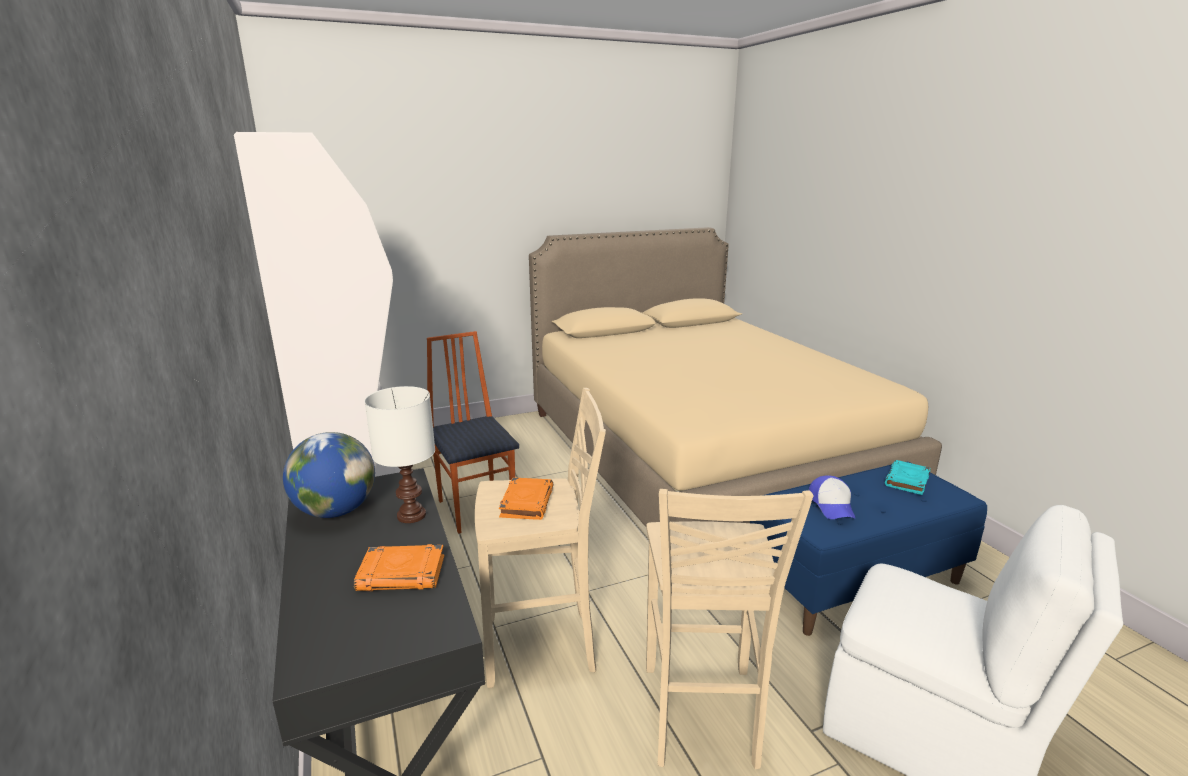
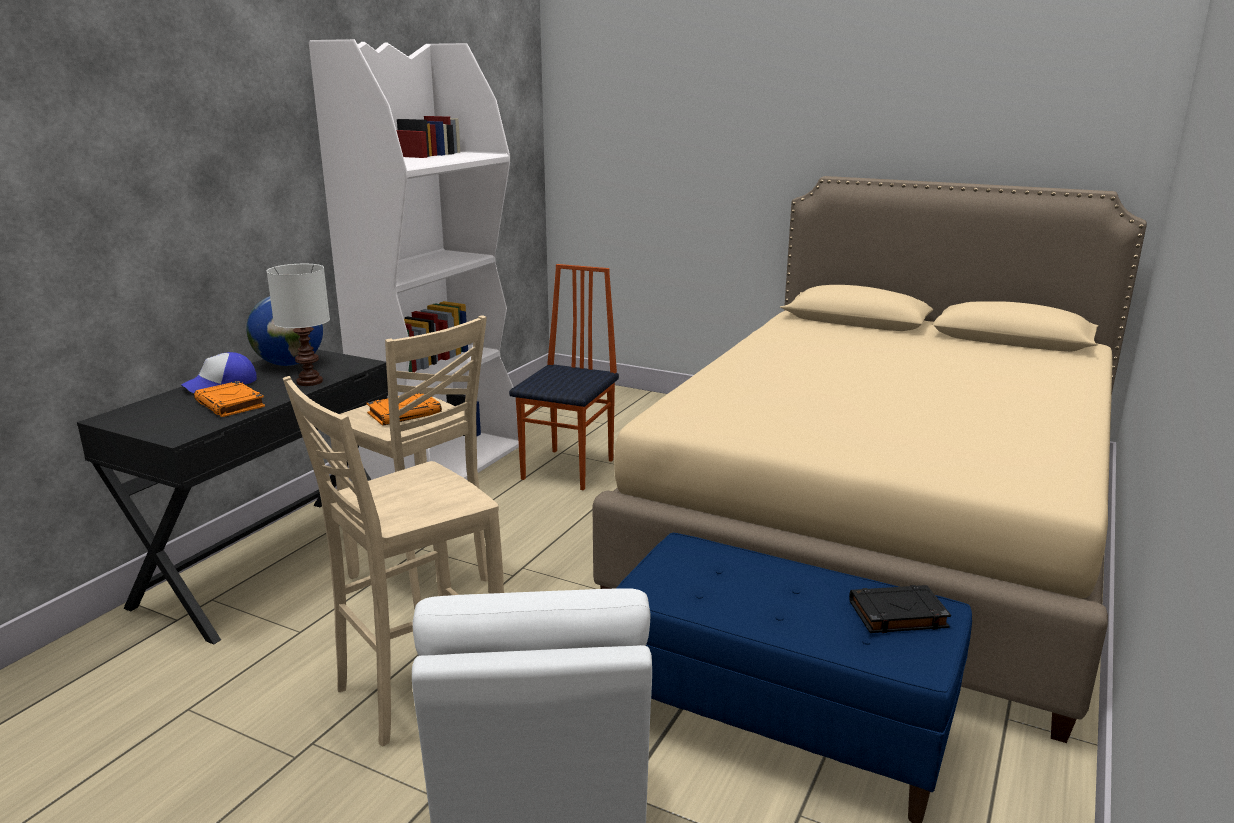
camera: 50 degrees right, 0 degrees up
(832, 505) = (728, 578): cap -> cap (221, 384)
(907, 481) = (897, 615): turquoise book -> black book

